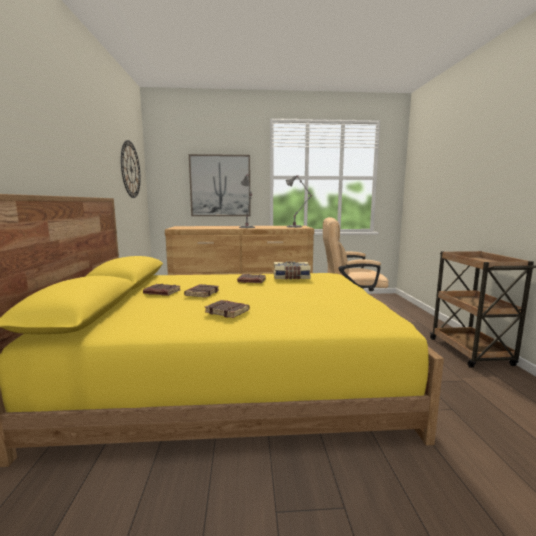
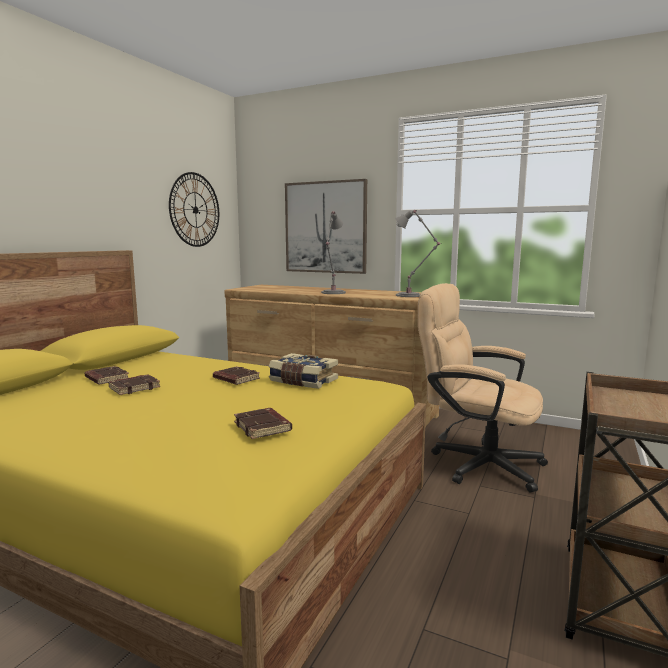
camera: 30 degrees right, 0 degrees up
(228, 311) = (87, 421): brown book -> brown book (263, 427)

